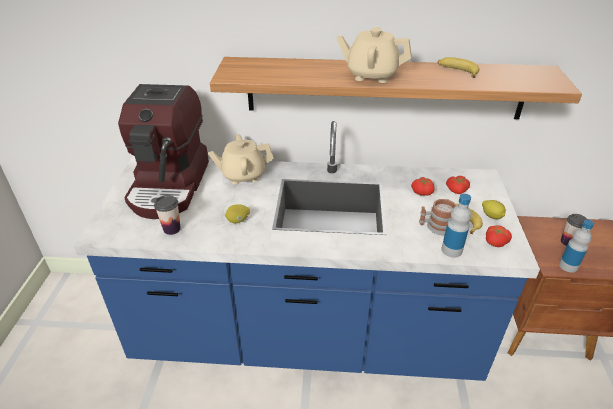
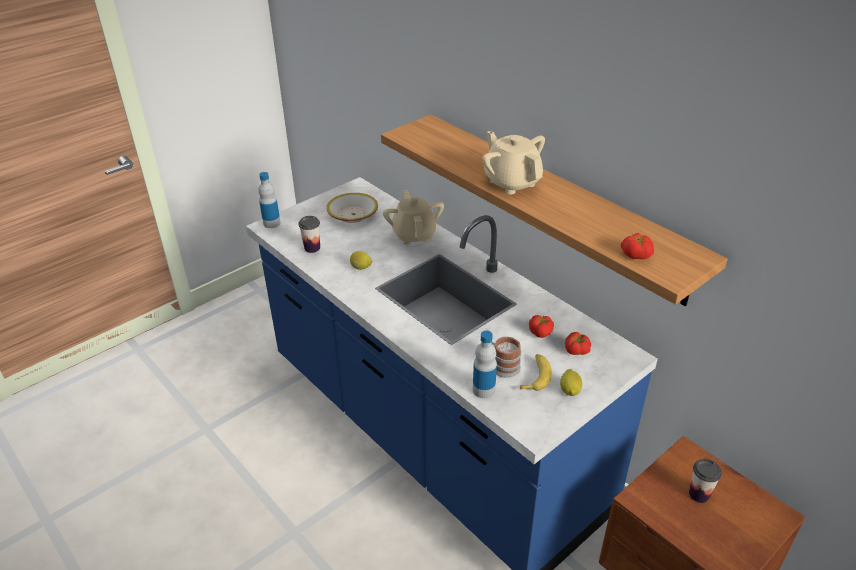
camera: 45 degrees right, 0 degrees up
(170, 185) = (353, 215): coffee machine -> bowl
(243, 175) = (414, 234): beige teapot -> beige teapot turned 45 degrees clockwise
(457, 71) = (598, 214): banana -> none
(495, 241) = (533, 409): tomato -> tomato (636, 254)
(568, 266) = (656, 511): bottle -> bottle (271, 223)

